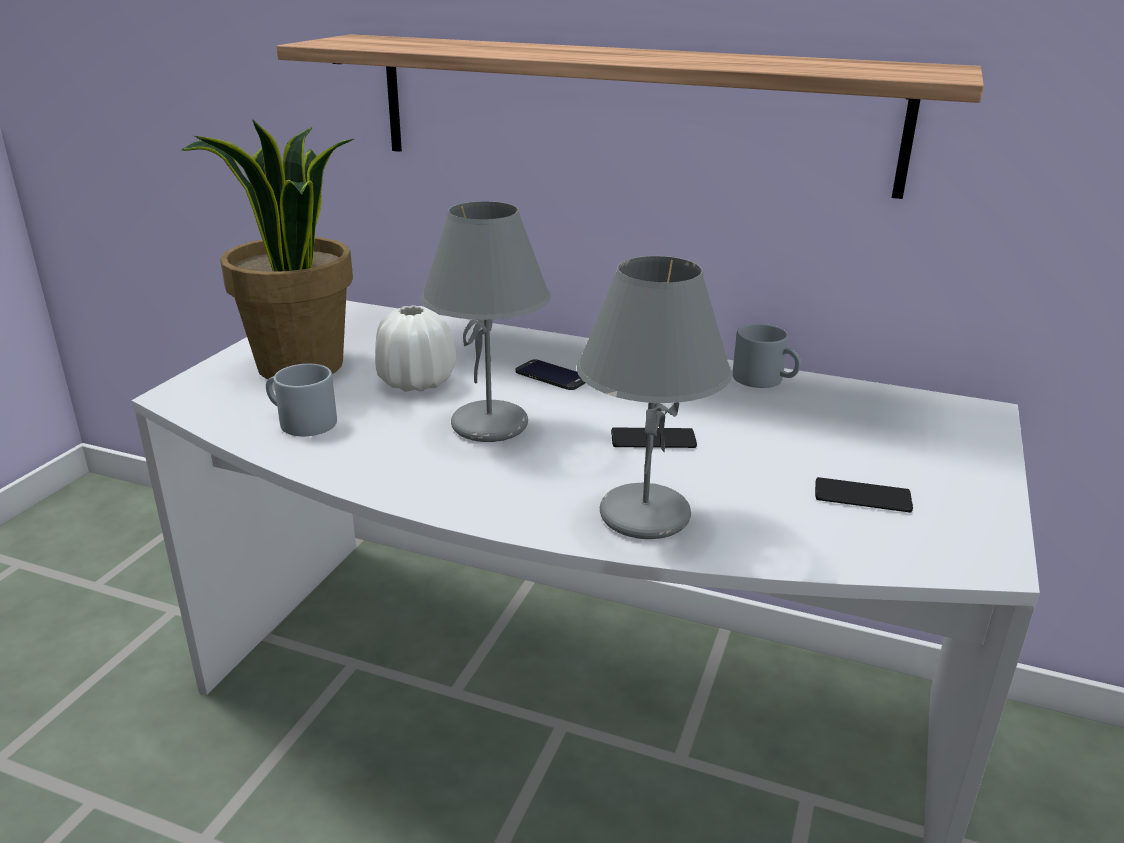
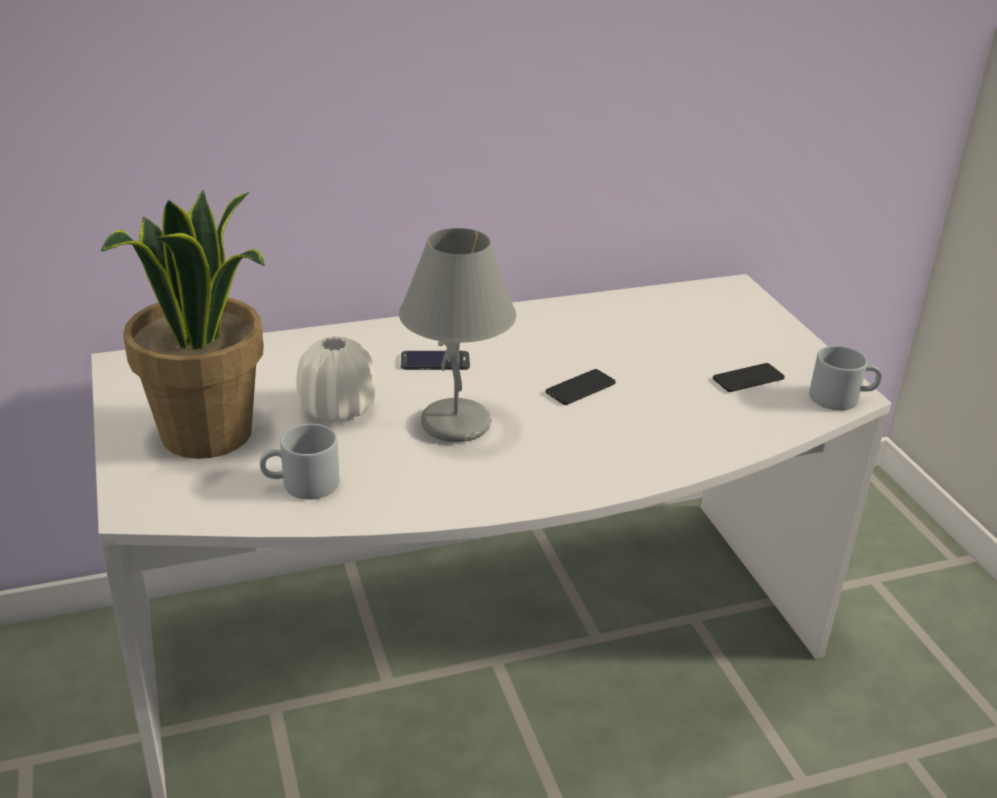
camera: 40 degrees left, 5 degrees up
(628, 111) = (431, 104): shelf -> none
(643, 515) = (652, 447): grey table lamp -> none
(765, 380) = (585, 309): grey mug -> grey mug (842, 397)

